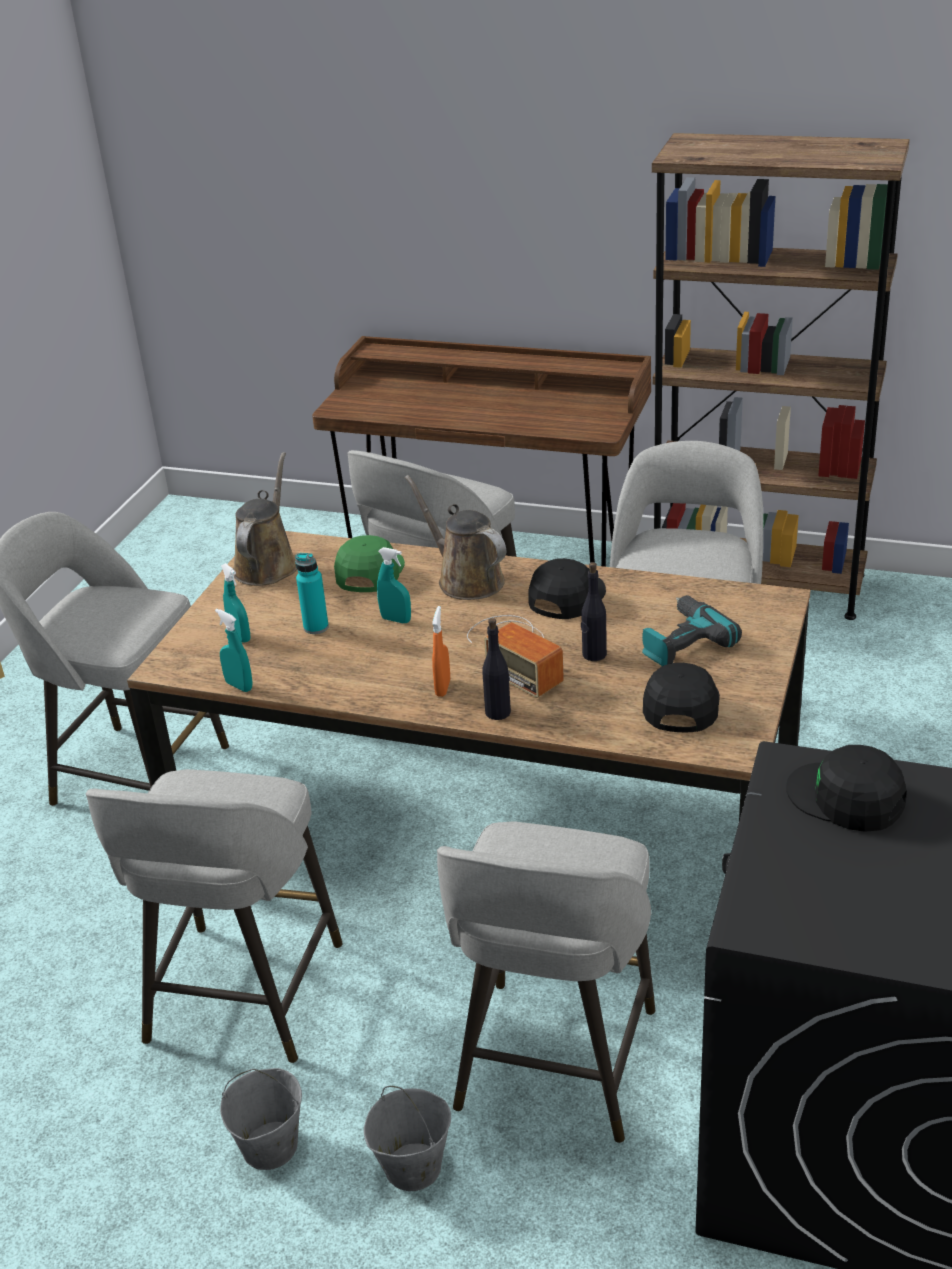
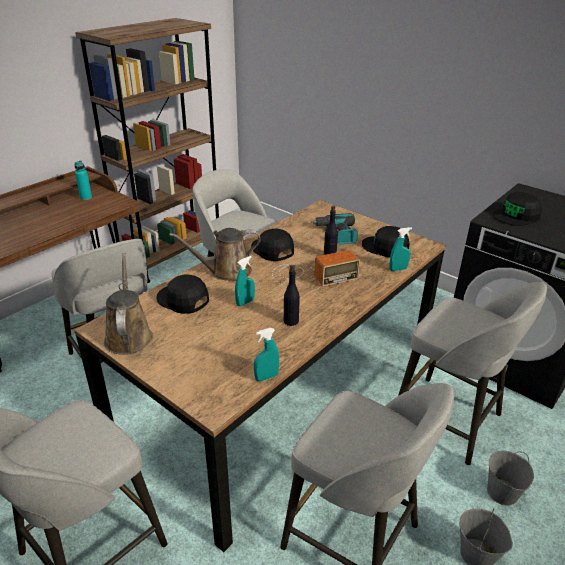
camera: 70 degrees left, 0 degrees up
(240, 637) = (207, 365): turquoise spray bottle -> turquoise spray bottle (398, 269)
(267, 565) = (128, 335): brown watering can -> brown watering can turned 45 degrees clockwise
(316, 627) = (226, 332): turquoise bottle -> turquoise bottle (86, 197)
(369, 571) = (183, 299): green cap -> black cap
(443, 688) = (326, 303): orange spray bottle -> none
(498, 712) = (360, 293): black bottle -> black bottle (291, 321)

